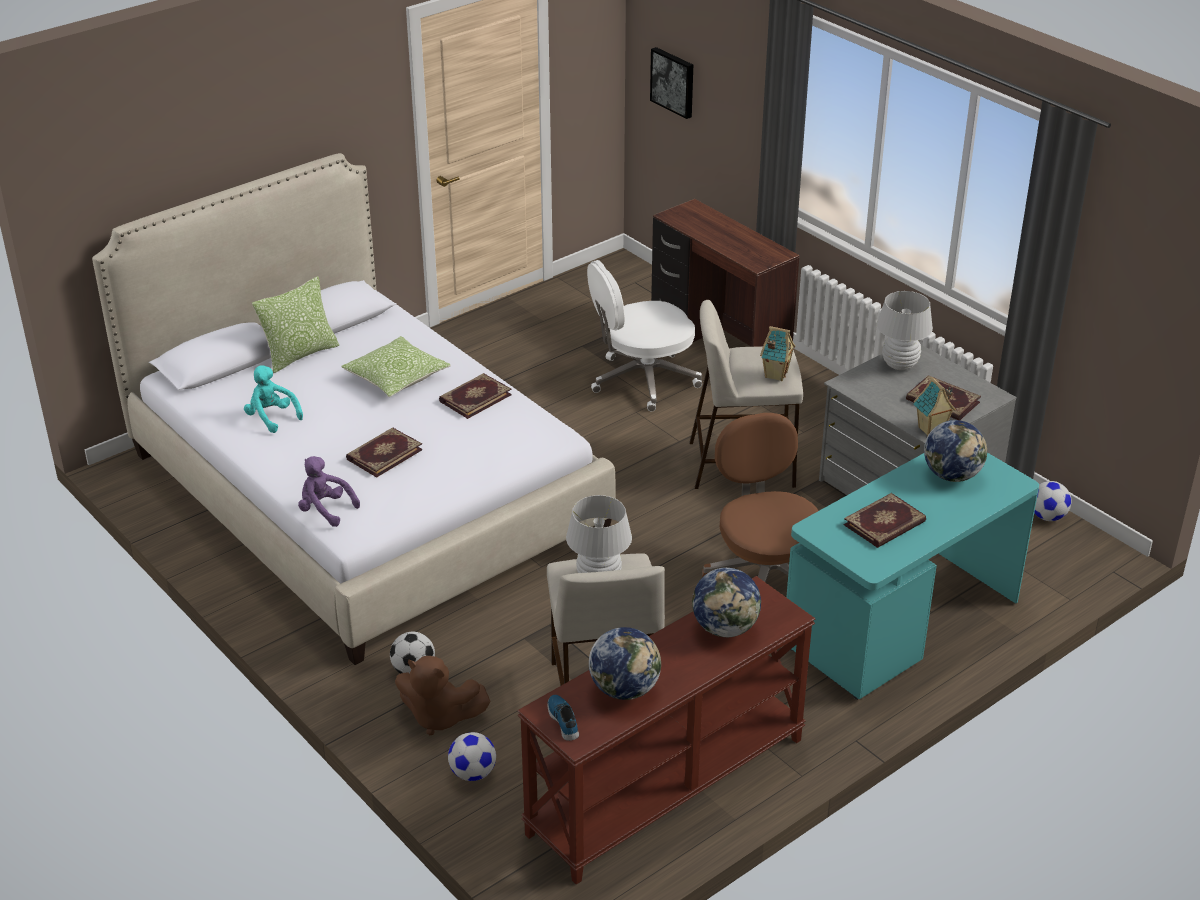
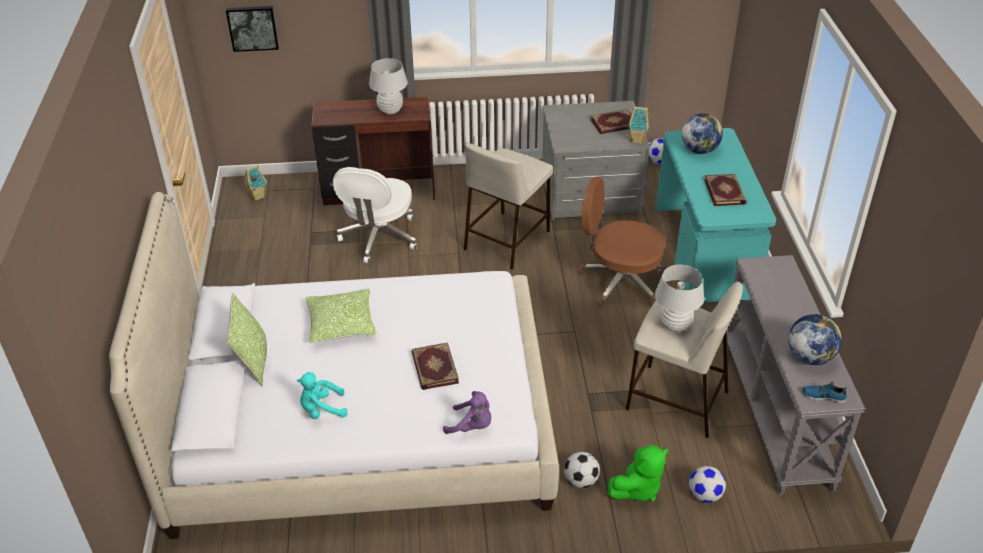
camera: 55 degrees left, 5 degrees up
(325, 510) = (472, 426): purple plush toy -> purple plush toy turned 135 degrees counterclockwise
(439, 717) = (638, 488): brown plush toy -> green plush toy
(474, 398) = (408, 297): book -> none
(667, 788) = (776, 411): brown console table -> grey console table
(725, 628) = (778, 291): globe -> none
(775, 374) = (528, 165): toy house -> toy house (257, 196)
(899, 365) = (564, 120): white table lamp -> white table lamp (390, 110)

